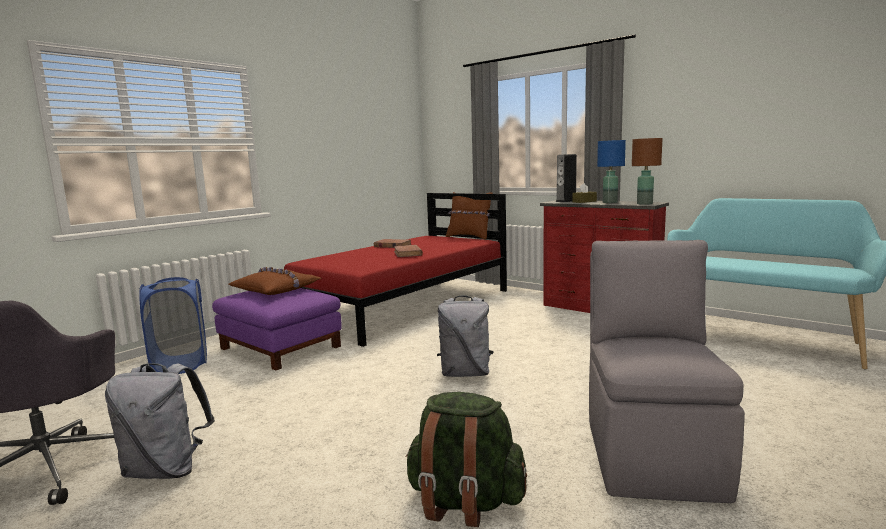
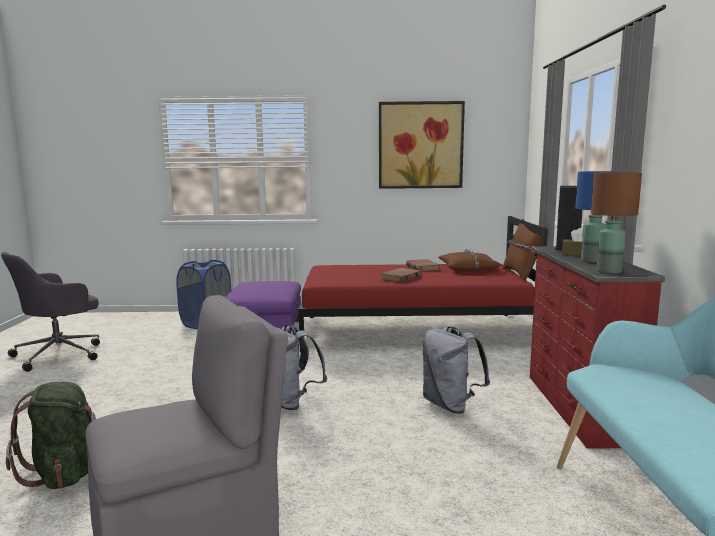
camera: 50 degrees right, 0 degrees up
(166, 470) = (70, 376): grey backpack -> grey backpack (450, 405)
(277, 289) = (271, 285): brown pillow -> brown pillow (469, 268)
(351, 129) = (420, 145): none -> picture

